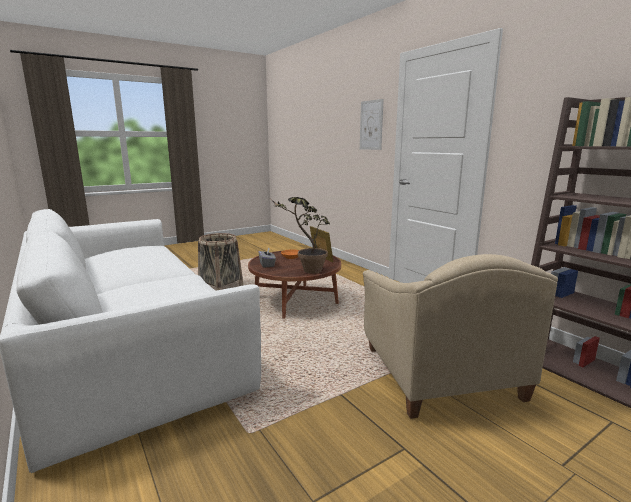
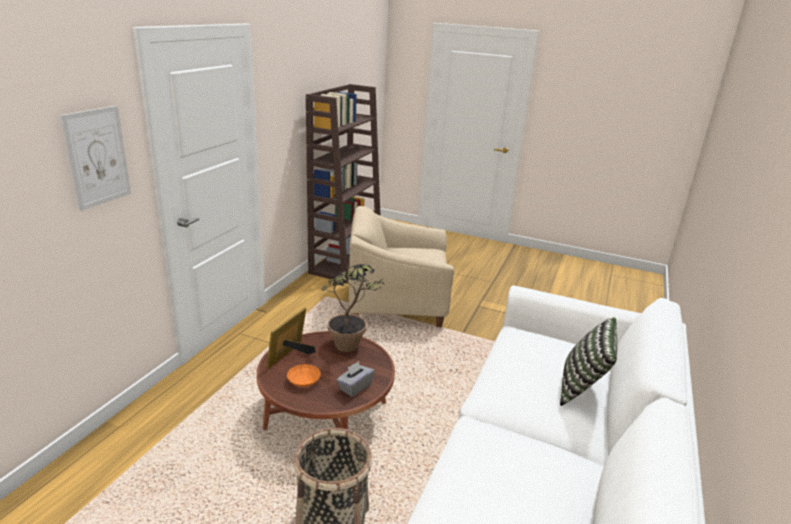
camera: 125 degrees left, 10 degrees up
(121, 294) = (582, 387): none -> pillow
(437, 373) = (397, 305): beige armchair -> beige armchair turned 135 degrees counterclockwise

